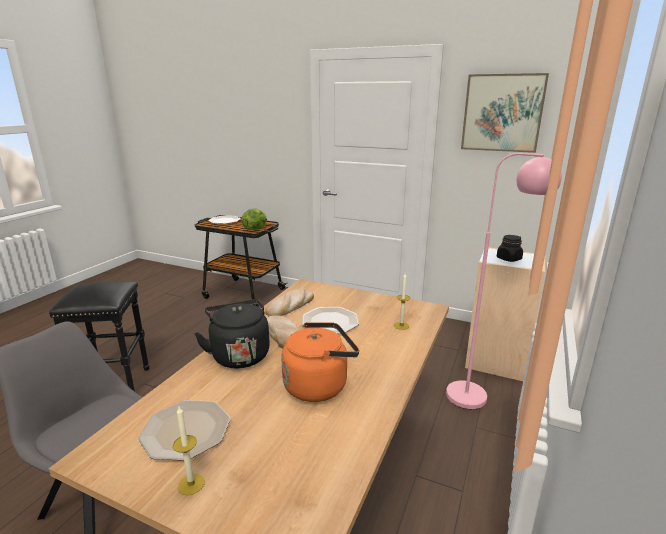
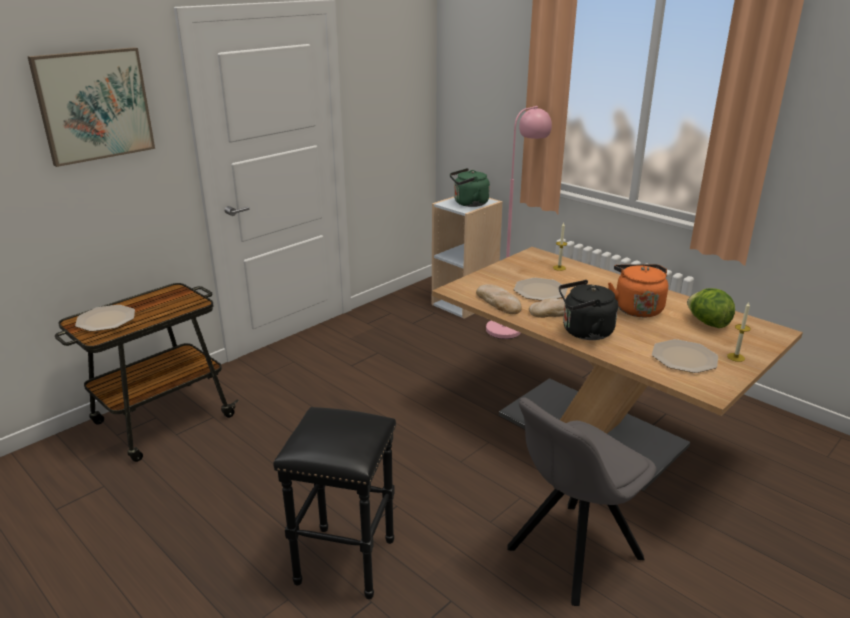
camera: 70 degrees left, 5 degrees up
(255, 229) = (191, 300): lettuce -> lettuce (707, 323)
(502, 113) = (390, 69): picture -> picture (94, 105)
(508, 259) = (468, 203): black jar -> green kettle

